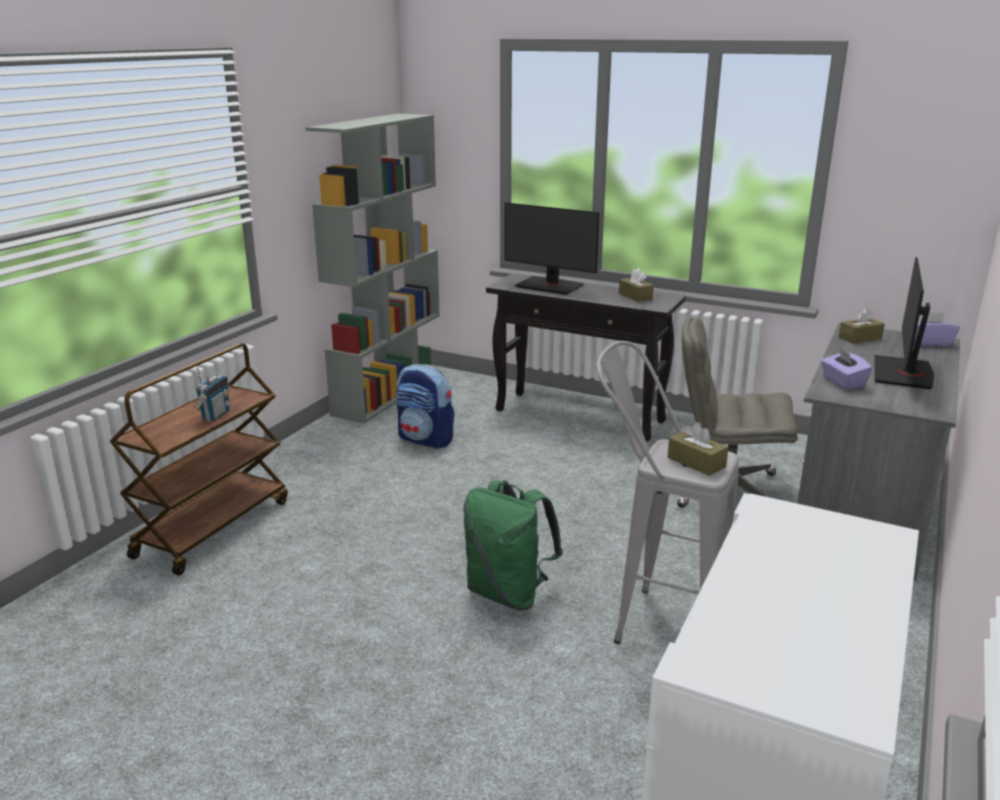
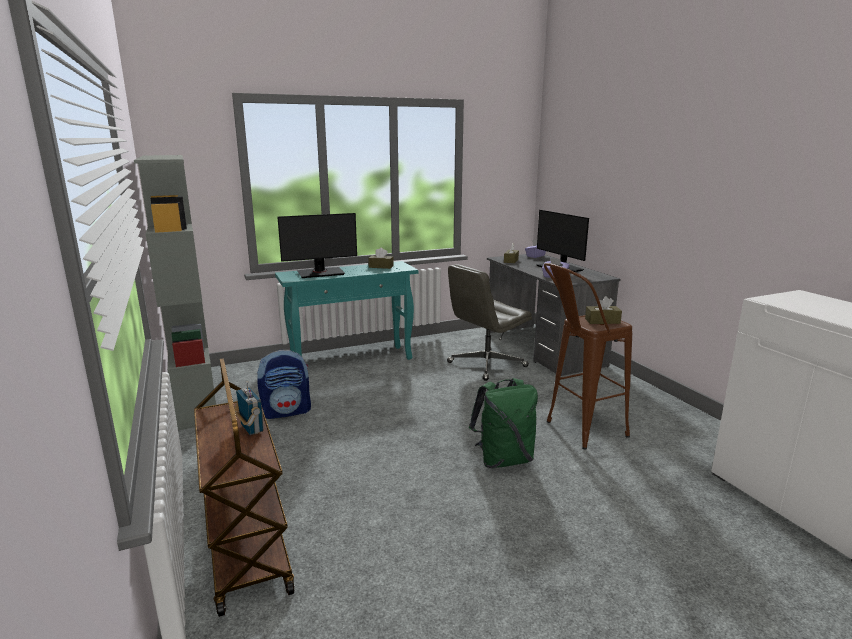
camera: 50 degrees left, 5 degrees down
(581, 416) = (352, 361): black console table -> turquoise console table
(653, 622) = (577, 432): grey stool -> brown stool

